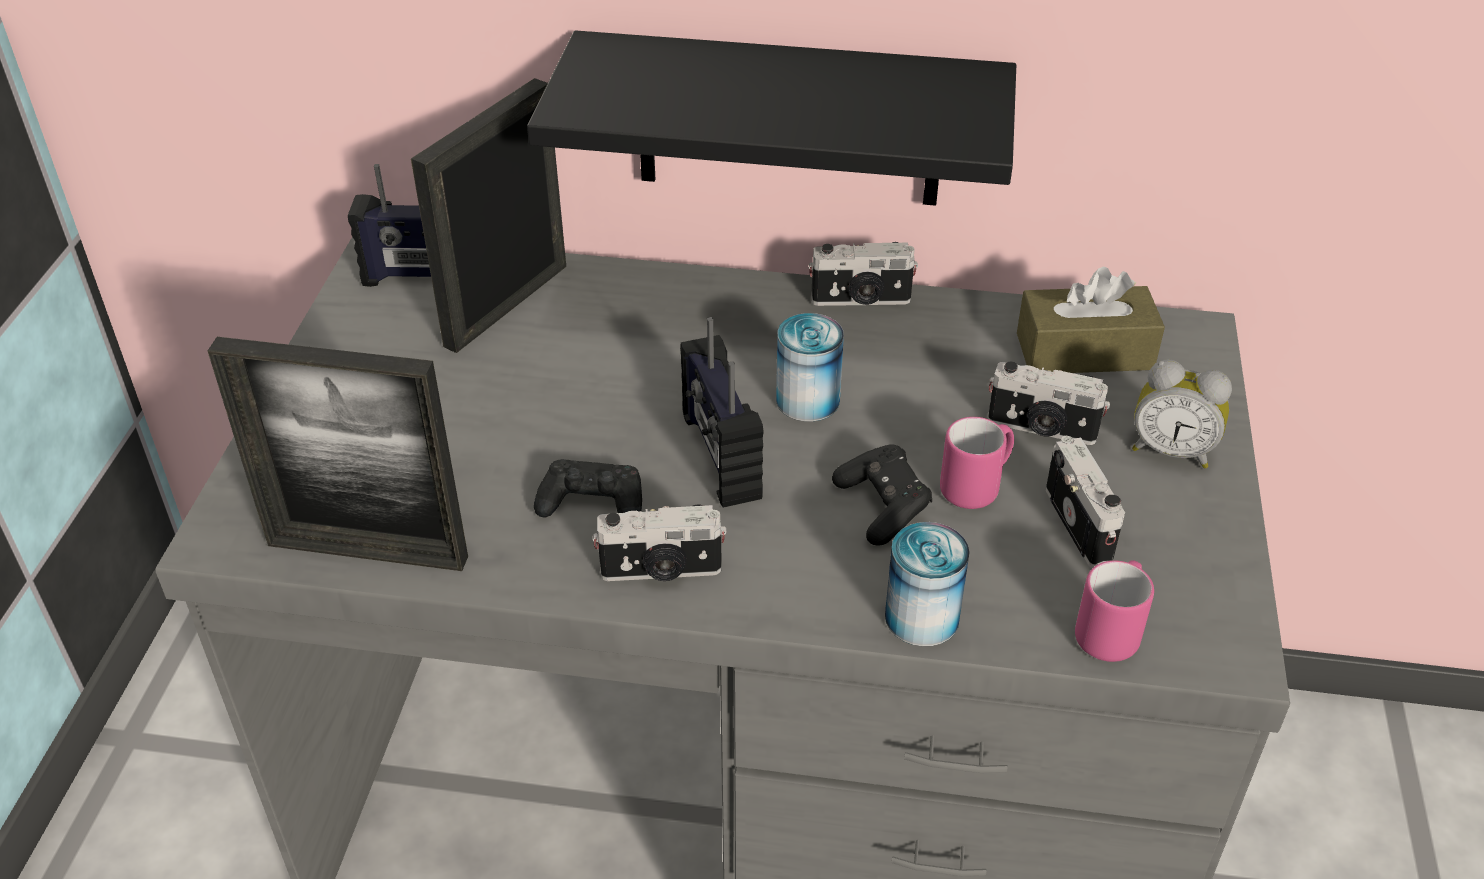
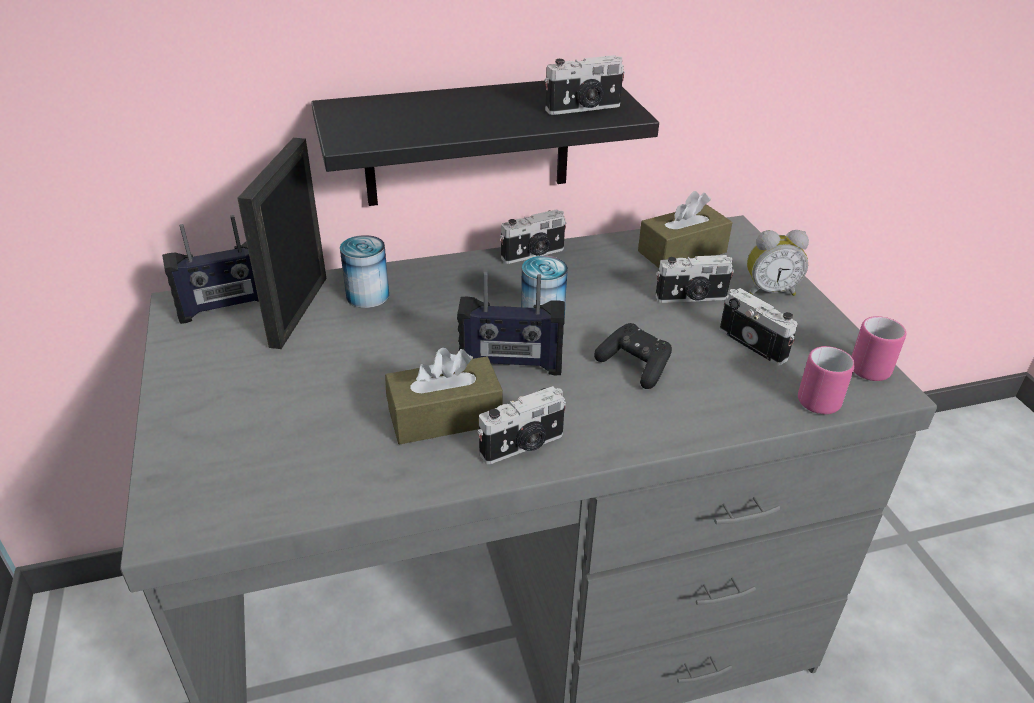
camera: 25 degrees left, 5 degrees down
(367, 551) = (297, 499): picture frame -> none
(592, 502) = (445, 416): black game controller -> brown tissue box
(719, 456) = (510, 365): radio -> radio turned 45 degrees counterclockwise
(921, 119) = (584, 109): none -> camera
(922, 617) = (707, 423): can -> can (367, 295)
(977, 486) = (680, 339): pink mug -> pink mug (871, 366)

